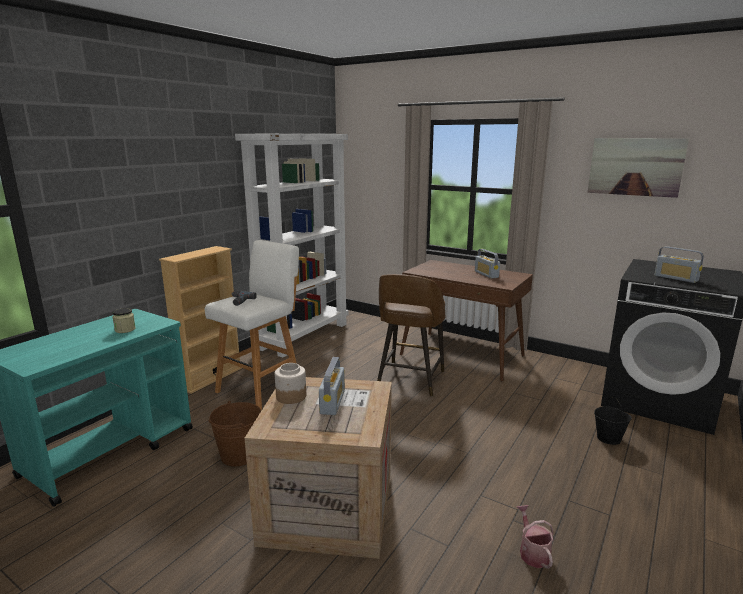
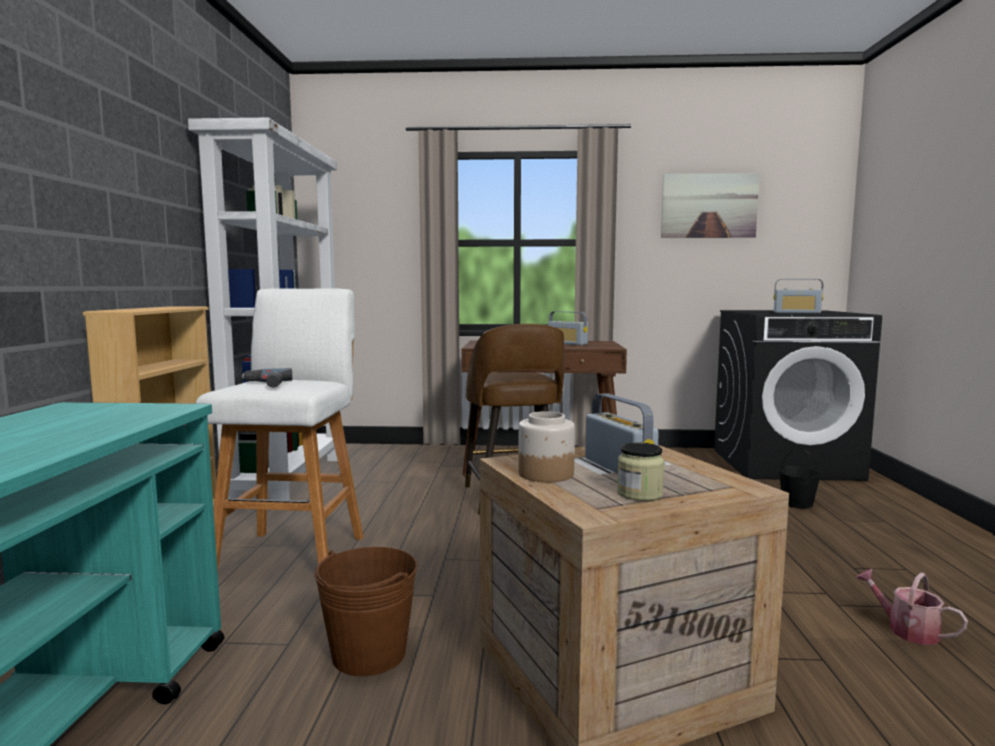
camera: 30 degrees left, 10 degrees down
(125, 329) = (100, 421): jar -> jar (640, 494)

